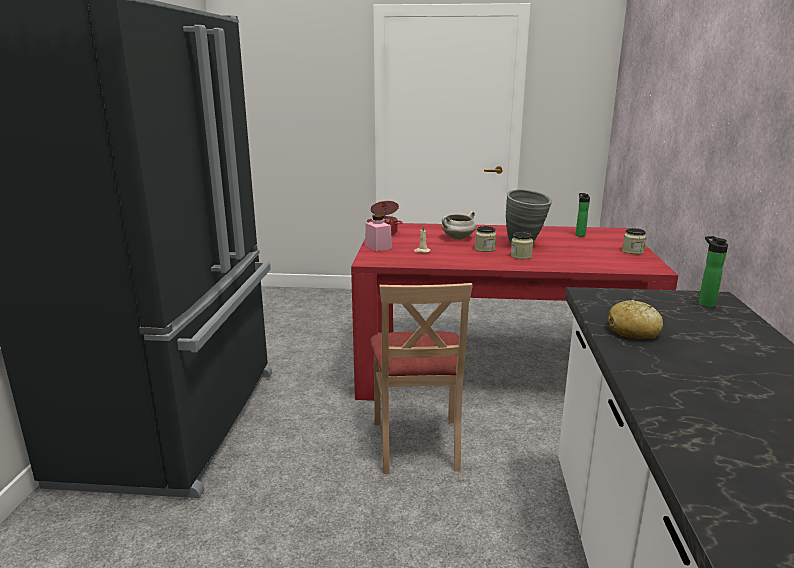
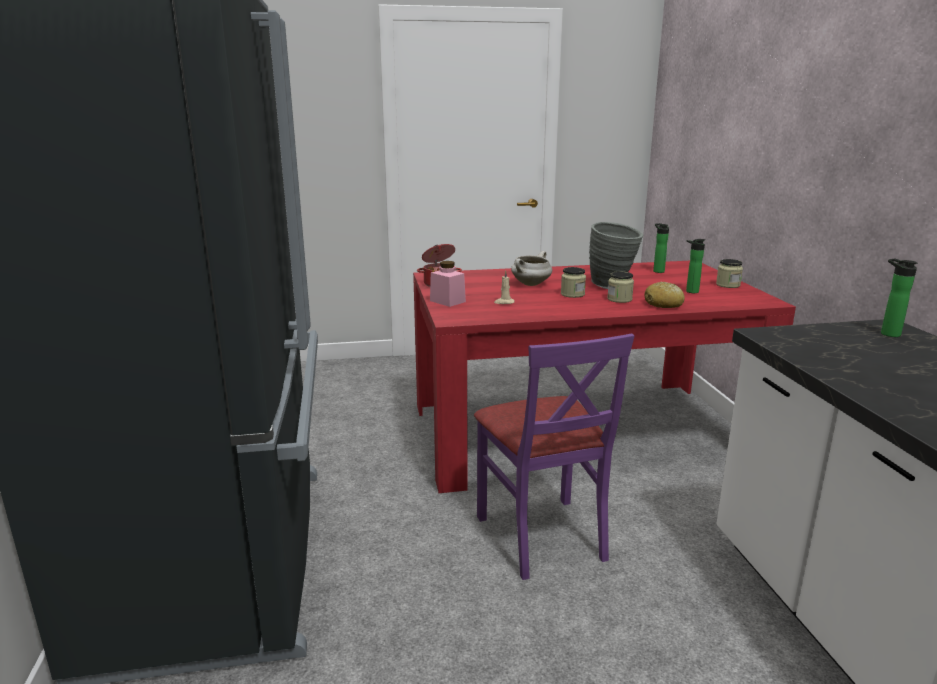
camera: 15 degrees left, 0 degrees up
(417, 444) = (542, 536): beige chair -> purple chair
(591, 254) = (690, 292): none -> bottle
(633, 331) = (856, 370): bread -> bread (663, 304)

